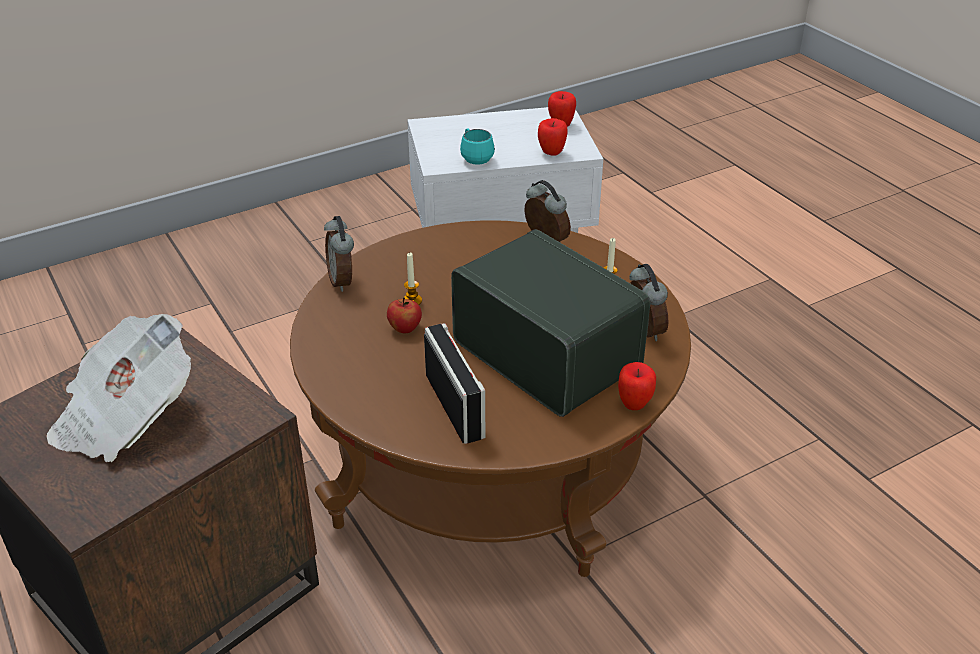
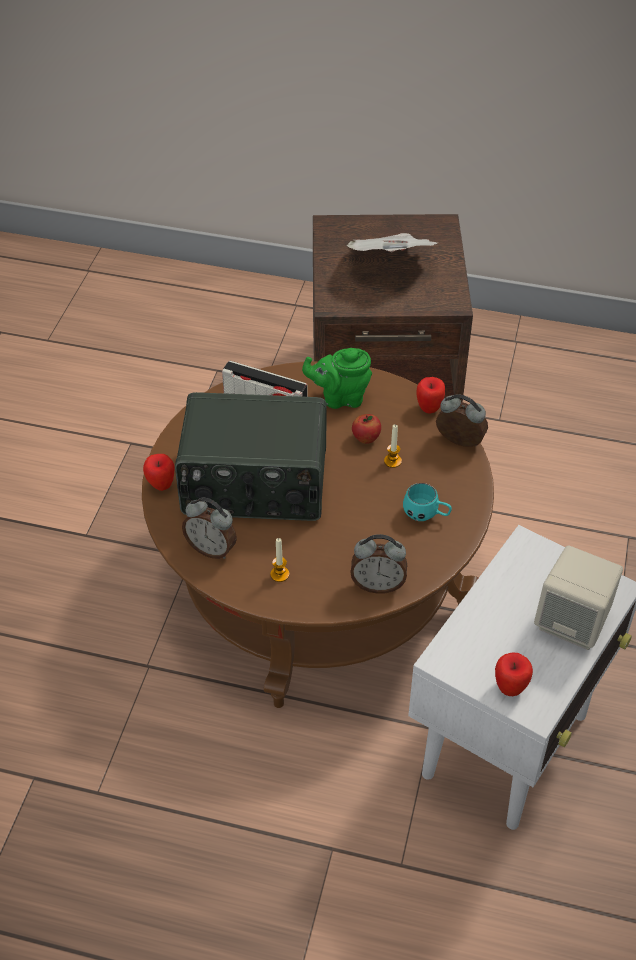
camera: 135 degrees right, 10 degrees up
(371, 373) = (340, 397): none -> green teapot
(475, 158) = (512, 576): turquoise mug -> turquoise mug (426, 515)
(478, 126) = (572, 622): none -> beige speaker
(551, 153) = (462, 634): apple -> apple (429, 408)

